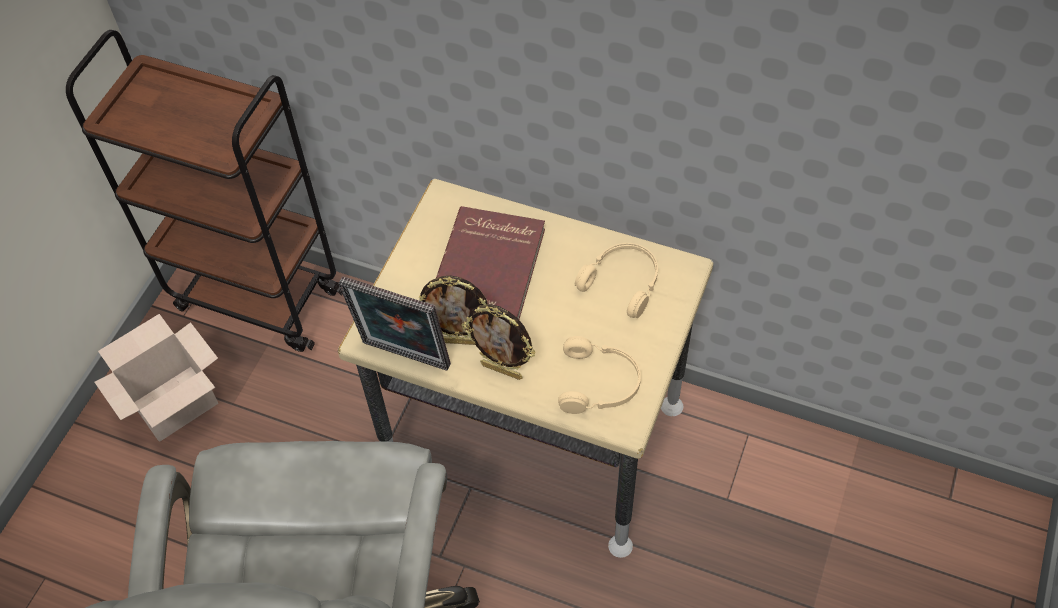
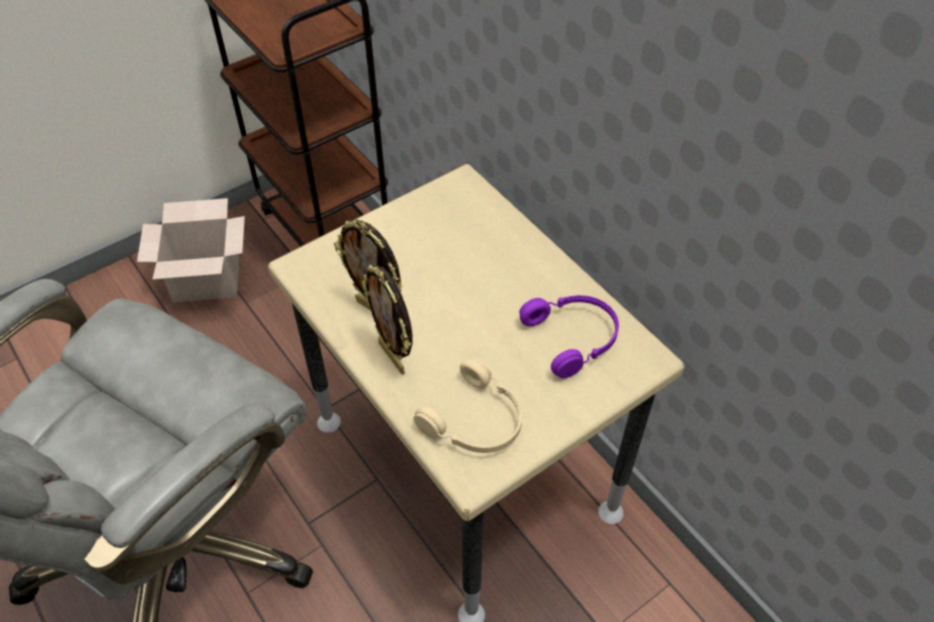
camera: 30 degrees right, 5 degrees down
(404, 358) = (315, 299): picture frame -> none
(491, 268) = (456, 262): red book -> none
(623, 282) = (573, 338): beige headphones -> purple headphones

